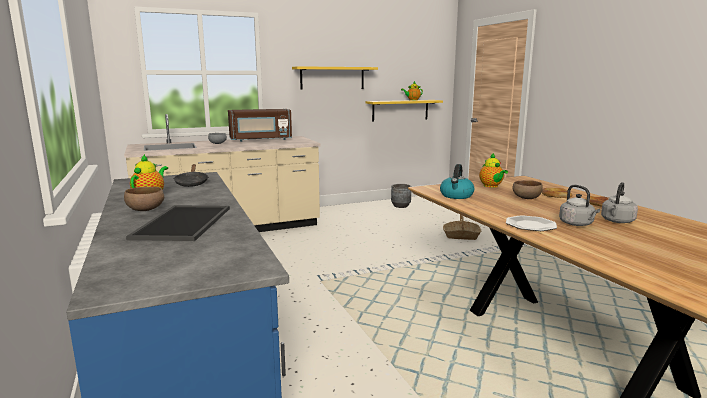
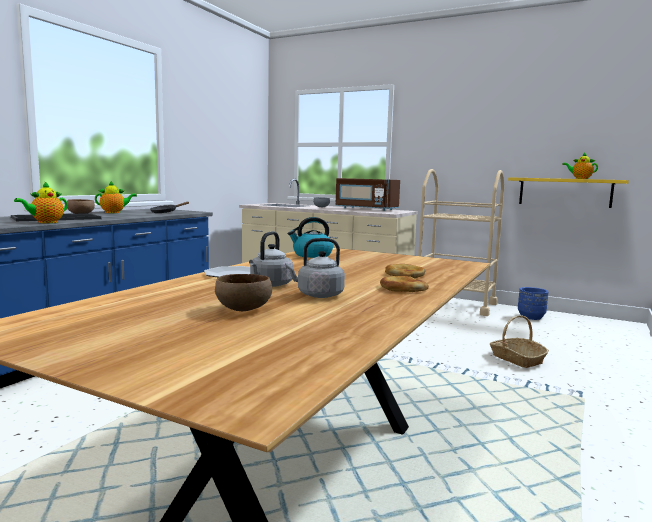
camera: 50 degrees right, 5 degrees down
(332, 78) = (469, 149): yellow shelf -> none
(345, 210) = (455, 304): none -> beige cart
(400, 206) = (531, 317): grey planter -> blue planter
(491, 186) = (388, 259): teapot -> teapot (45, 222)
(526, 198) = (357, 268): brown bowl -> brown bowl (242, 309)

